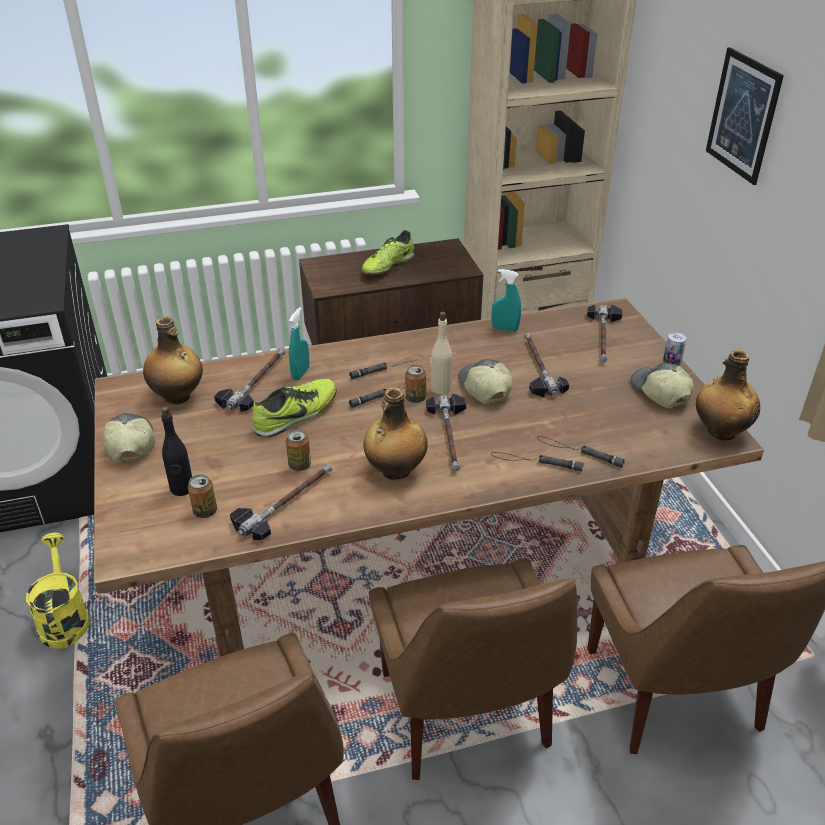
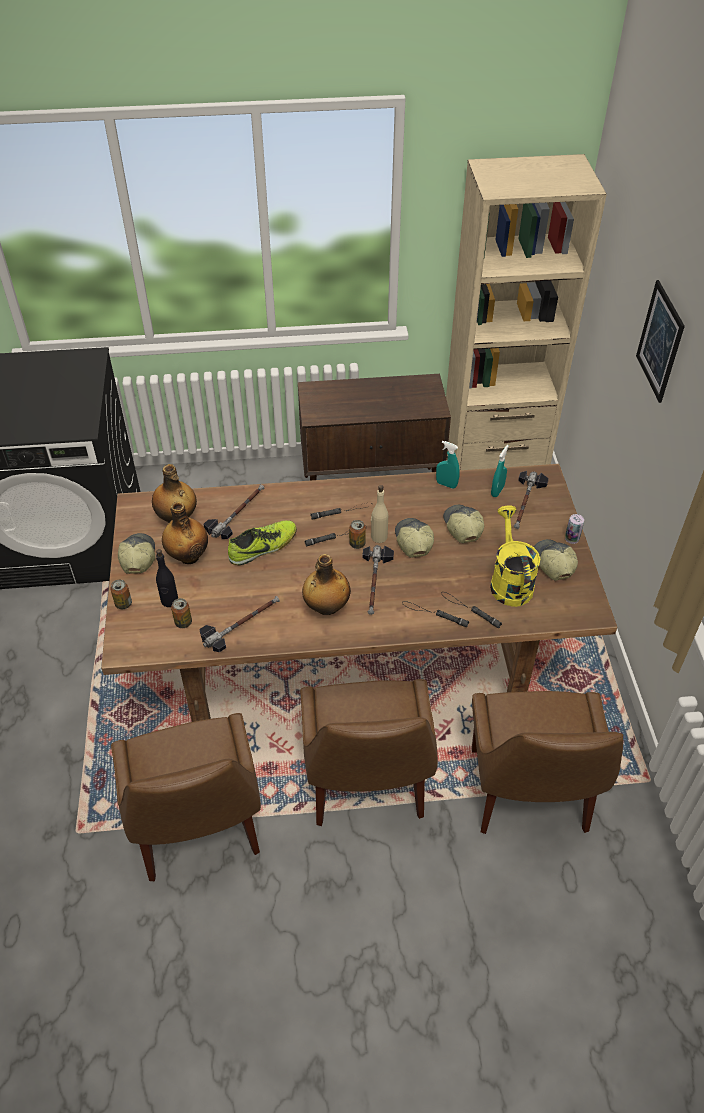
camera: 10 degrees right, 10 degrees up
(64, 618) = (85, 664): yellow watering can -> yellow watering can (509, 581)
(299, 465) = (257, 592): can -> can (123, 604)
(300, 373) = (273, 508): turquoise spray bottle -> turquoise spray bottle (497, 491)
(387, 266) = (371, 398): shoe -> none
(538, 368) = (462, 527): hammer -> cap
(720, 431) = (588, 606): bottle -> bottle (188, 556)

